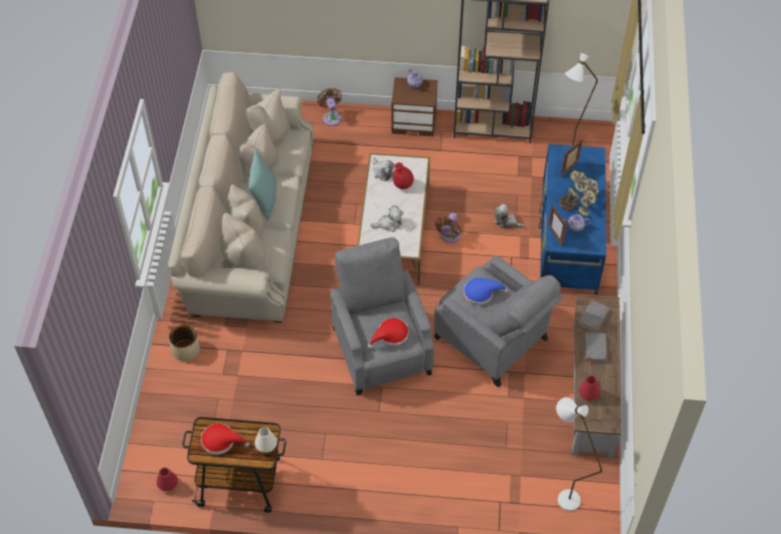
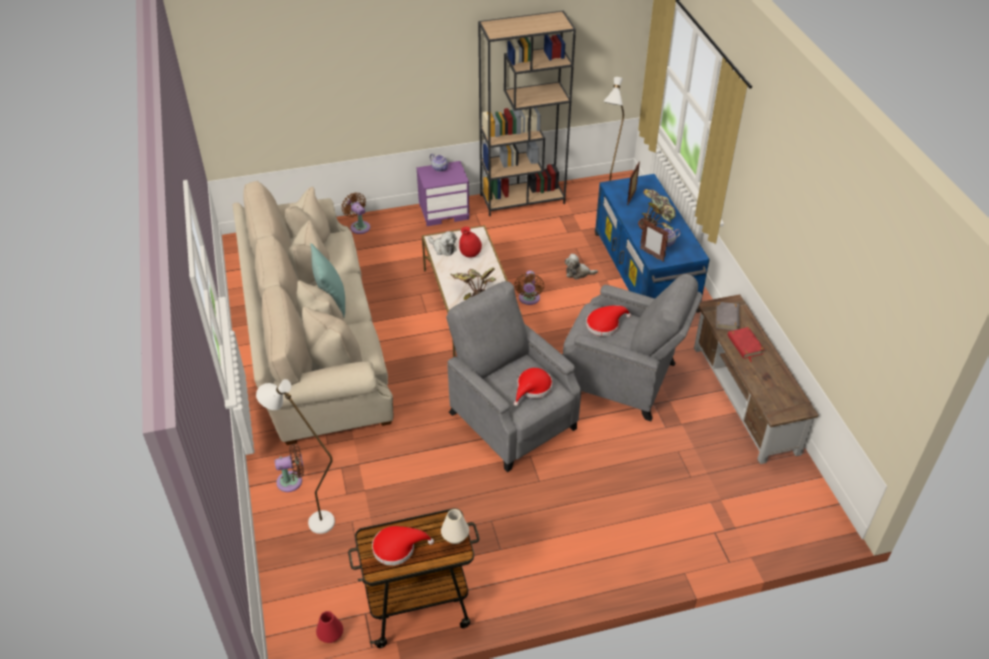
camera: 20 degrees left, 10 degrees down
(185, 349) = (292, 481): beige planter -> brown fan
(389, 224) = (473, 291): plush toy -> potted plant
(414, 121) = (444, 211): brown nightstand -> purple nightstand
(481, 293) = (605, 324): blue hat -> red hat
(562, 495) = (773, 505): white floor lamp -> white floor lamp (312, 519)
(588, 394) = (764, 388): red vase -> none
(594, 349) = (745, 345): grey book -> red book

